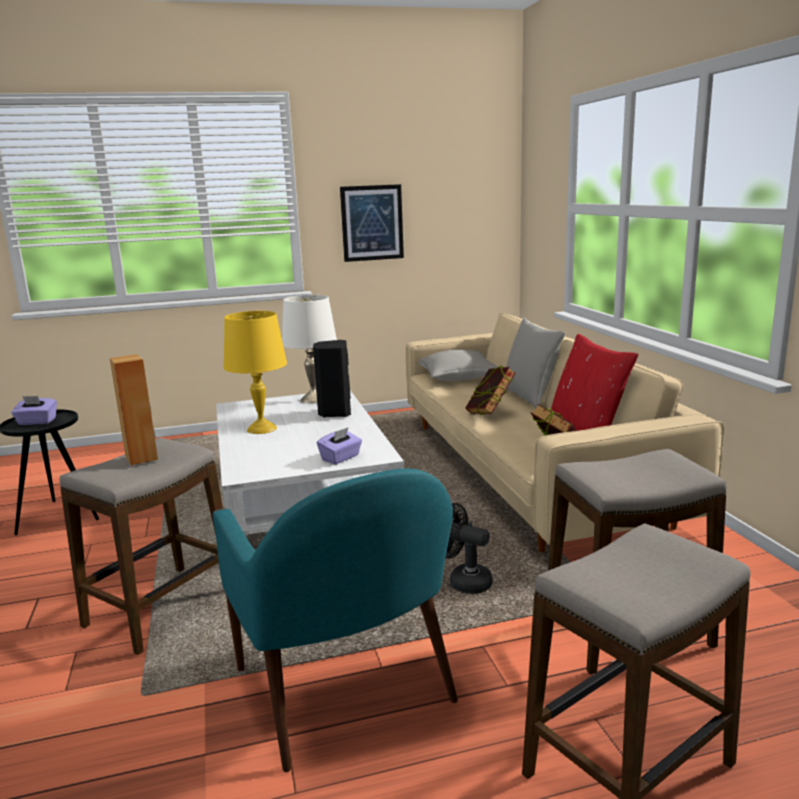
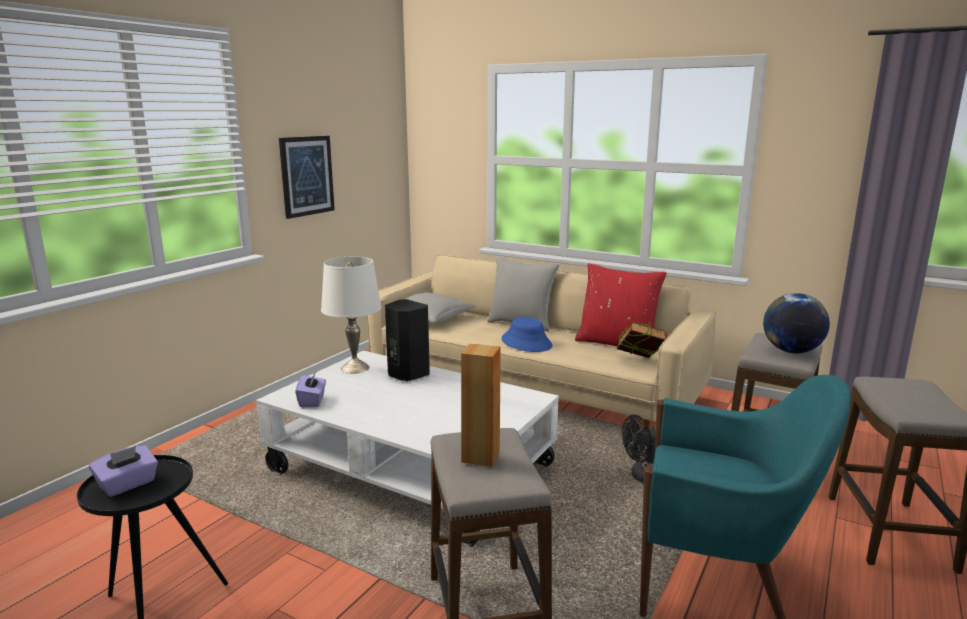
camera: 45 degrees left, 0 degrees up
(261, 429) = (376, 408): yellow table lamp -> none
(341, 458) = (510, 409): purple tissue box -> purple tissue box (312, 401)
(490, 414) = (526, 343): book -> blue hat
(644, 476) = (791, 351): none -> globe

